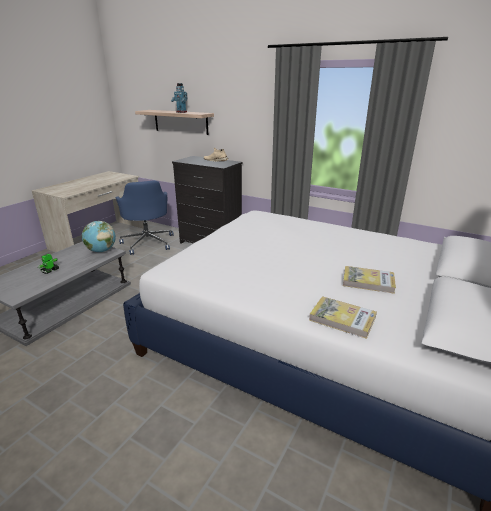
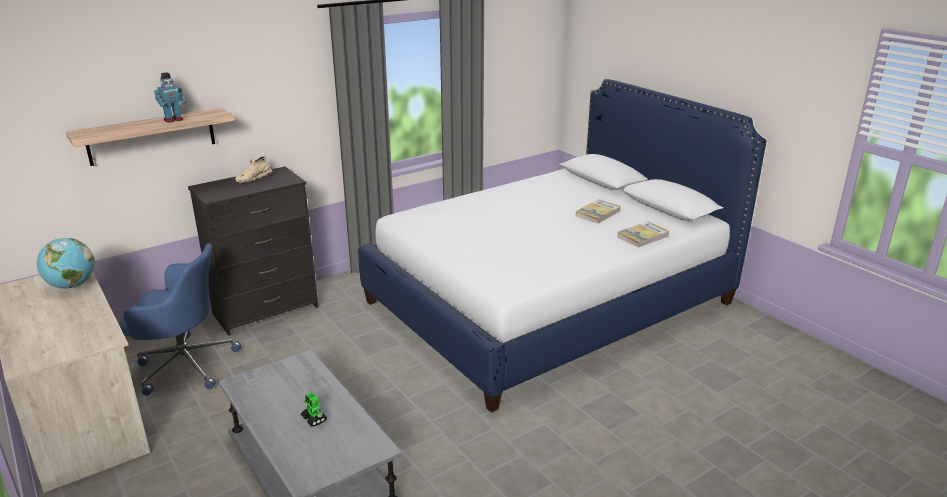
camera: 65 degrees left, 0 degrees up
(101, 251) = (288, 369): globe -> globe (71, 286)

